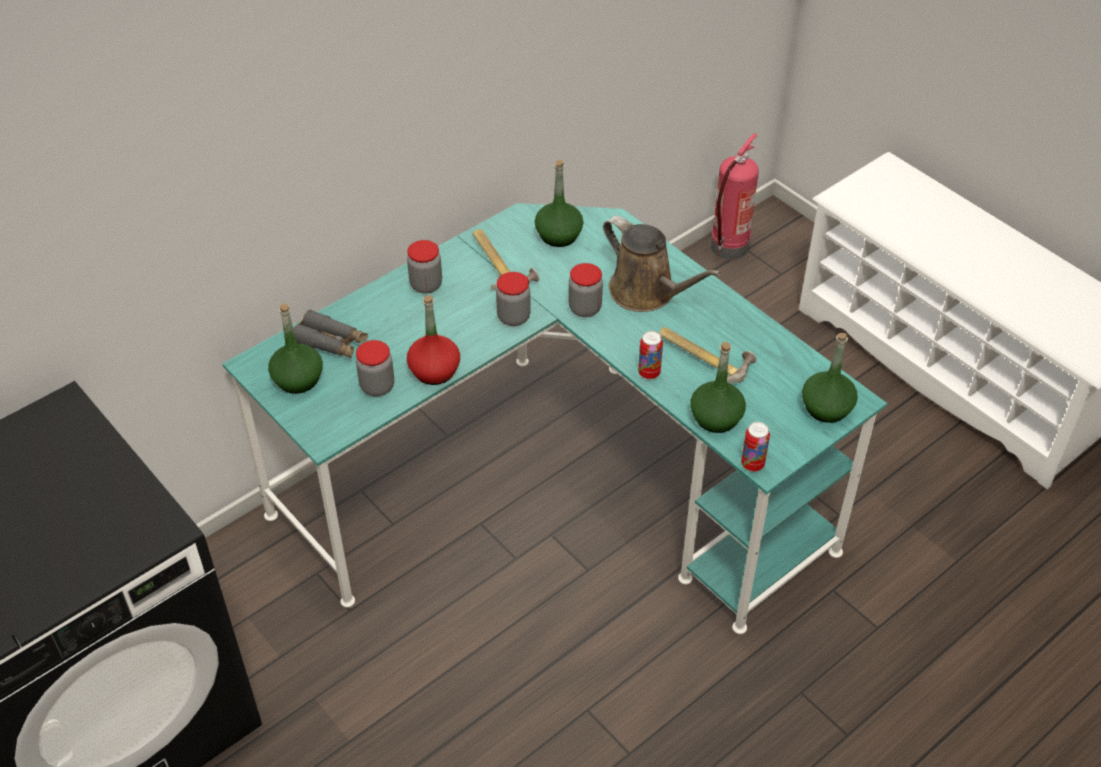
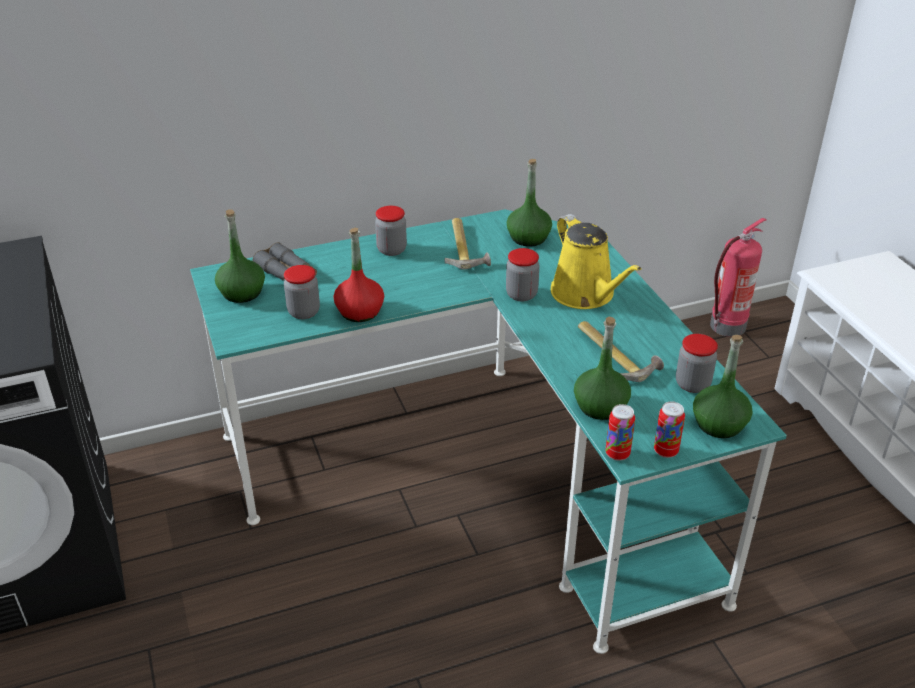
camera: 20 degrees right, 10 degrees down
(513, 317) = (453, 288): jar -> jar (692, 384)
(647, 292) = (586, 294): brown watering can -> yellow watering can
(649, 373) = (554, 356): can -> can (665, 451)

